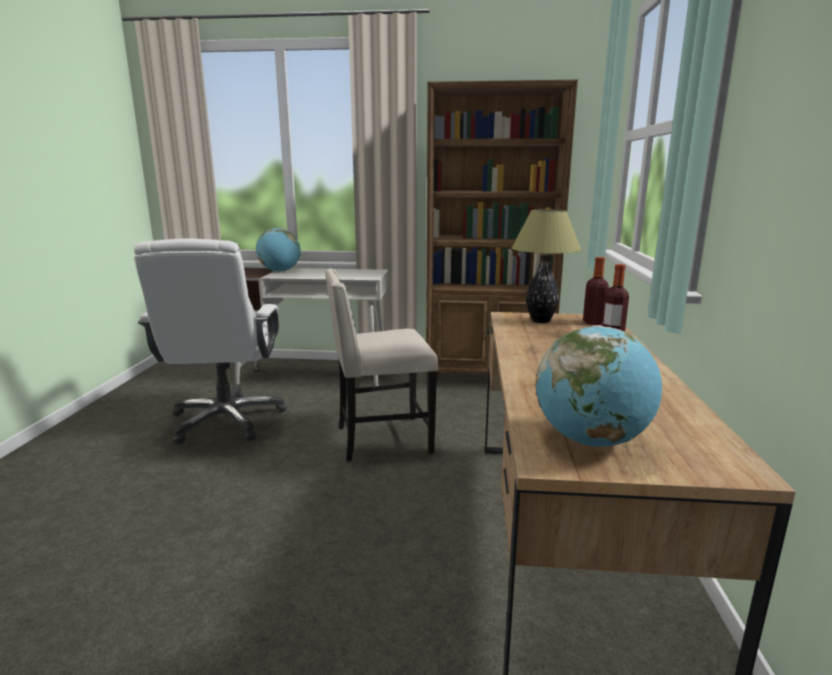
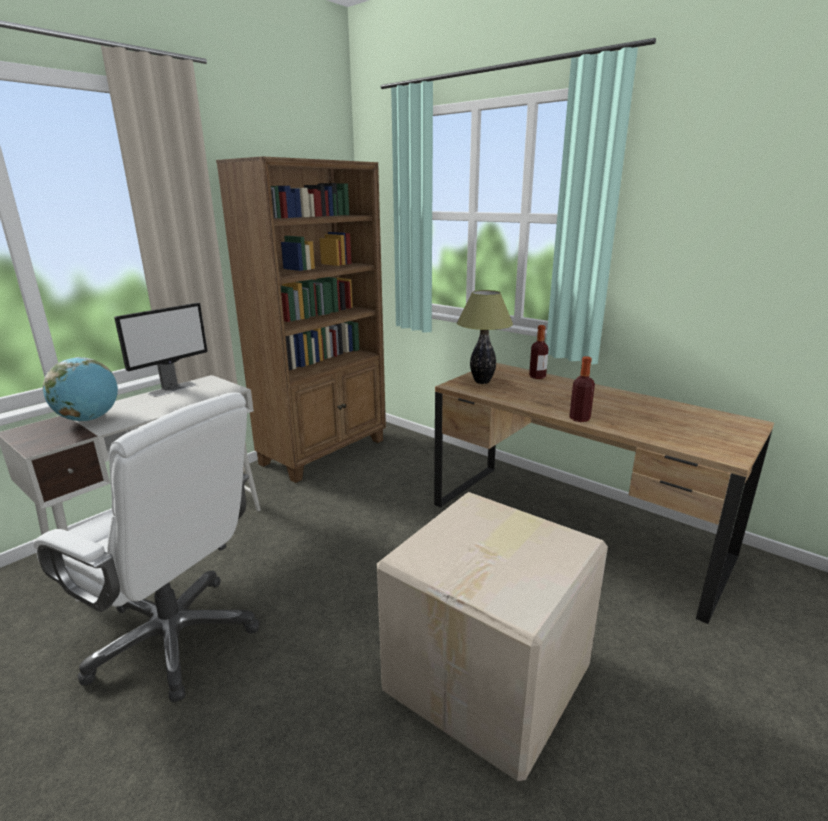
camera: 55 degrees left, 5 degrees up
(272, 559) = (490, 677): none -> cardboard box
(349, 270) = (173, 389): none -> monitor
(381, 439) = (360, 545): beige chair -> none
(591, 440) = (707, 438): globe -> none
(593, 322) = (505, 372): bottle -> bottle (579, 419)

